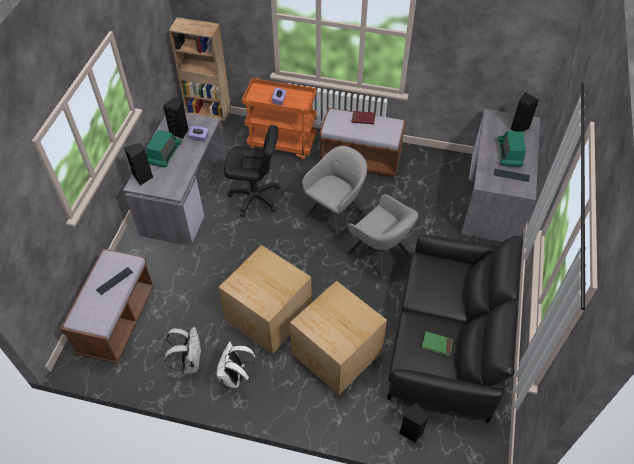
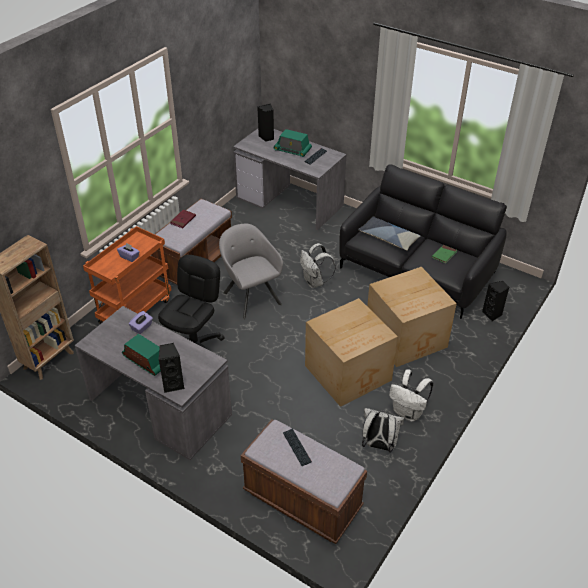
camera: 70 degrees left, 10 degrees down
(180, 132) = (121, 341): black speaker -> none
(380, 255) = (315, 282): grey armchair -> white backpack
(439, 285) = (388, 238): none -> pillow

